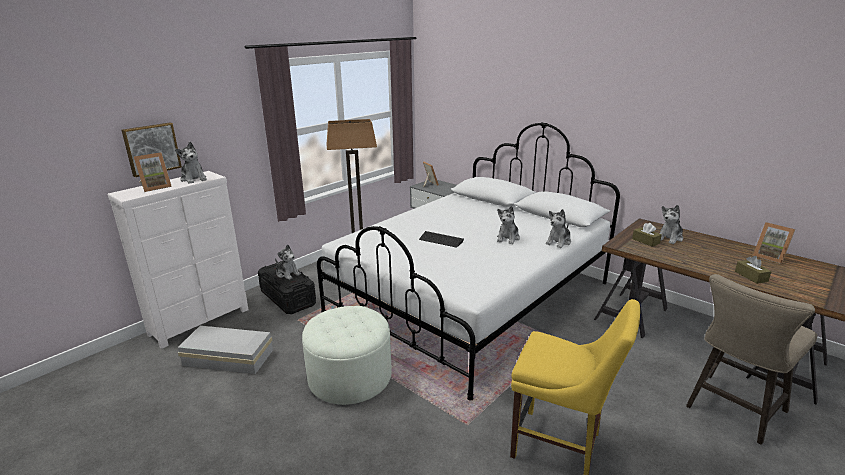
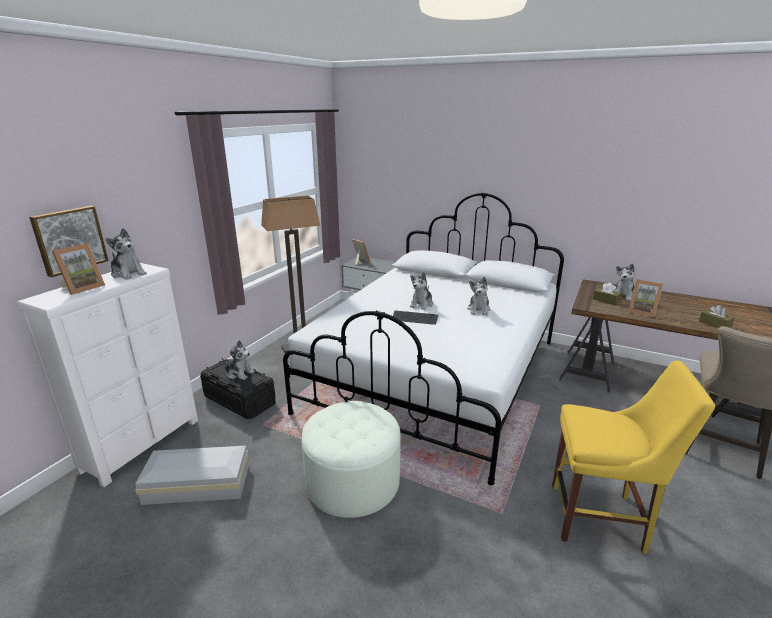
camera: 15 degrees left, 0 degrees up
(558, 242) = (528, 309): plush toy -> plush toy (421, 304)
(769, 257) = (713, 304): picture frame -> picture frame (642, 311)

